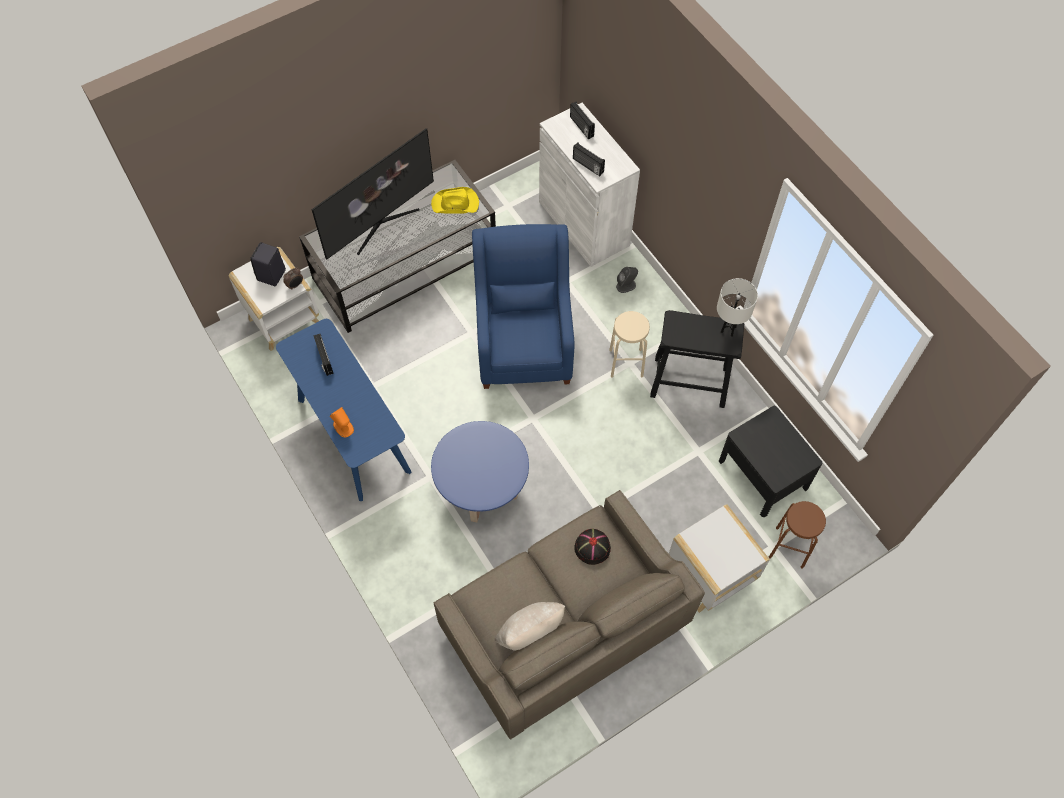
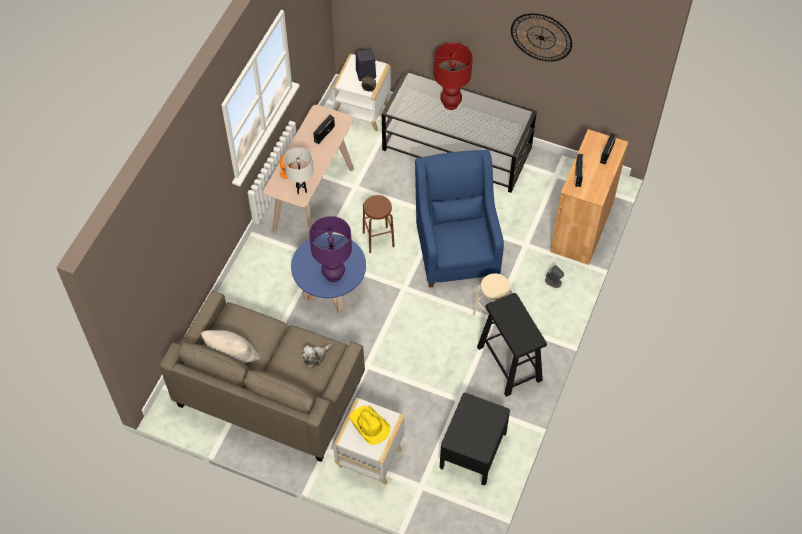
camera: 55 degrees right, 5 degrees down
(353, 435) = (313, 199): blue console table -> beige console table
(380, 224) = (451, 104): television -> red table lamp
(437, 70) = (541, 37): none -> wall clock
(455, 204) = (502, 133): yellow hat -> yellow hat (369, 426)
(497, 468) = (333, 275): none -> purple table lamp
(524, 343) = (456, 249): blue armchair -> blue armchair turned 60 degrees counterclockwise
(584, 223) = (582, 227): white cabinet -> brown cabinet
(592, 547) = (315, 357): black hat -> plush toy
(728, 329) = (531, 337): white table lamp -> white table lamp (301, 189)
(789, 547) = (429, 497): brown stool -> brown stool (378, 239)

